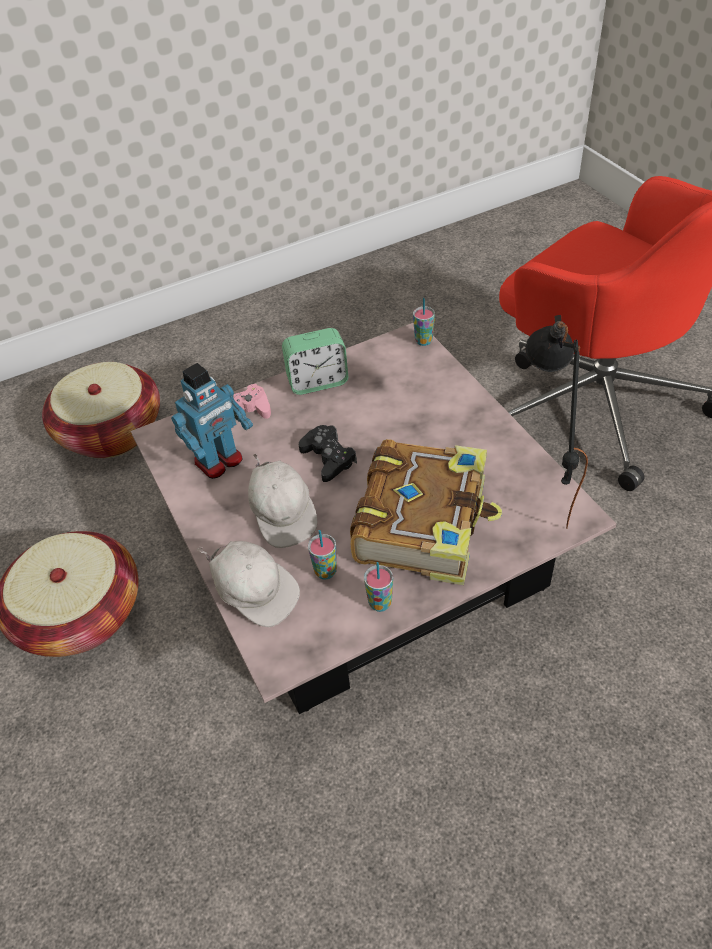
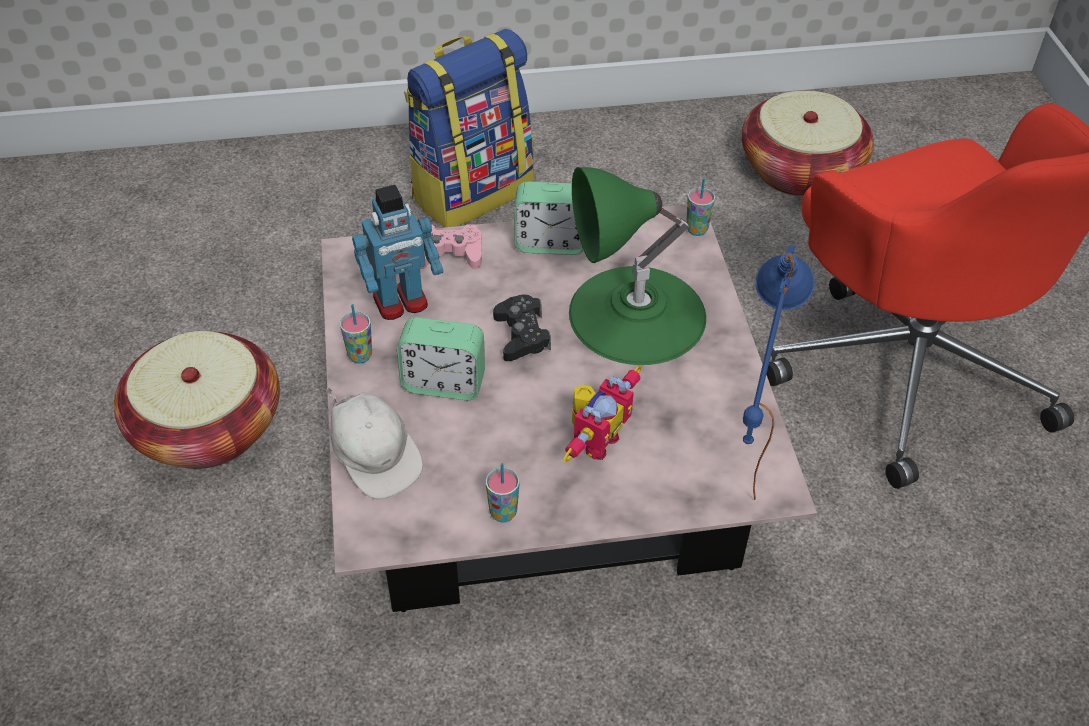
camera: 15 degrees right, 0 degrees up
(112, 431) = (320, 233): basket -> basket (800, 170)
(219, 366) = (472, 190): none -> backpack
(283, 515) = (443, 383): white cap -> alarm clock
(325, 571) = (460, 460): cup -> cup (360, 356)
(409, 416) = (637, 314): none -> green table lamp
(424, 522) = (594, 440): book -> toy robot
(541, 493) = (746, 449): black table lamp -> blue table lamp

